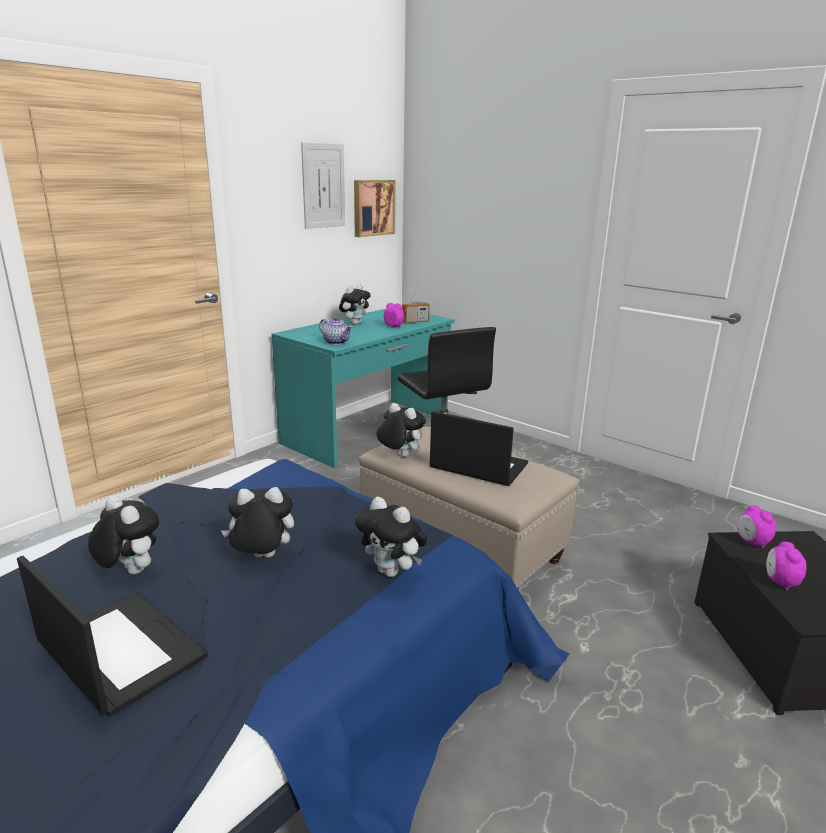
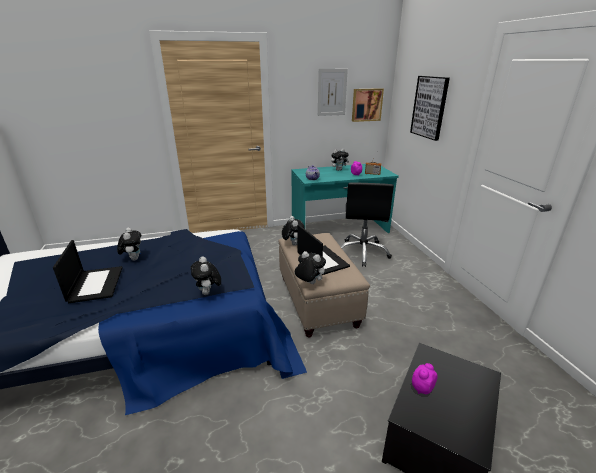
camera: 35 degrees right, 5 degrees up
(261, 558) = (173, 269): plush toy -> plush toy (309, 283)
(496, 205) = (429, 107): none -> picture
(752, 542) = (440, 359): alarm clock -> none

